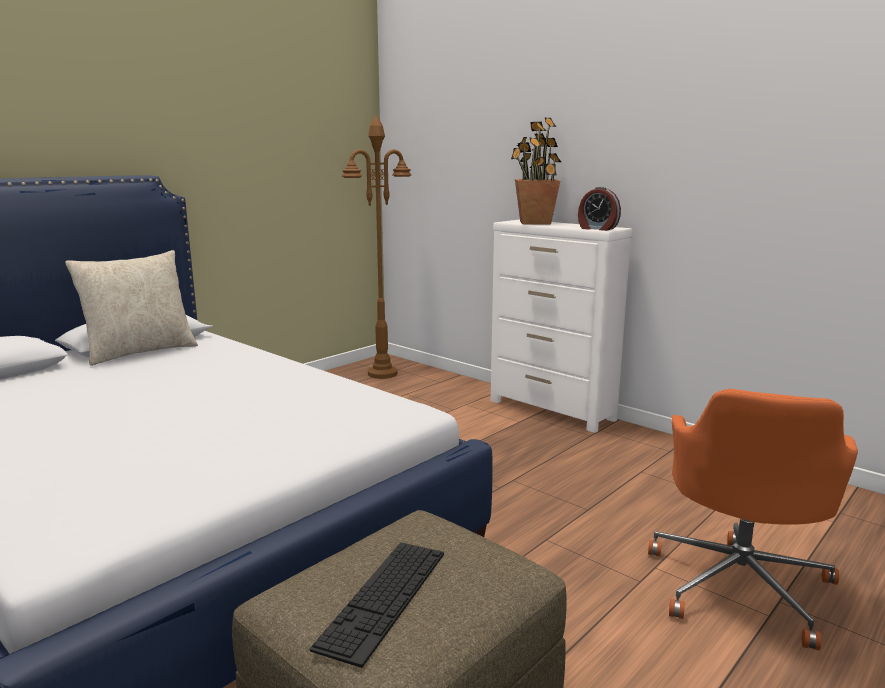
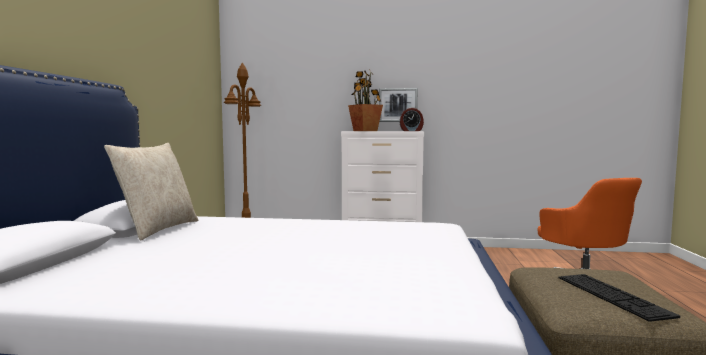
camera: 35 degrees left, 10 degrees down
(597, 179) = (398, 105): none -> picture

